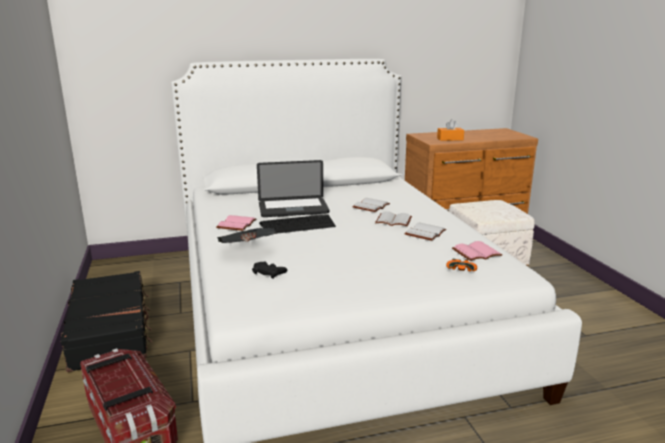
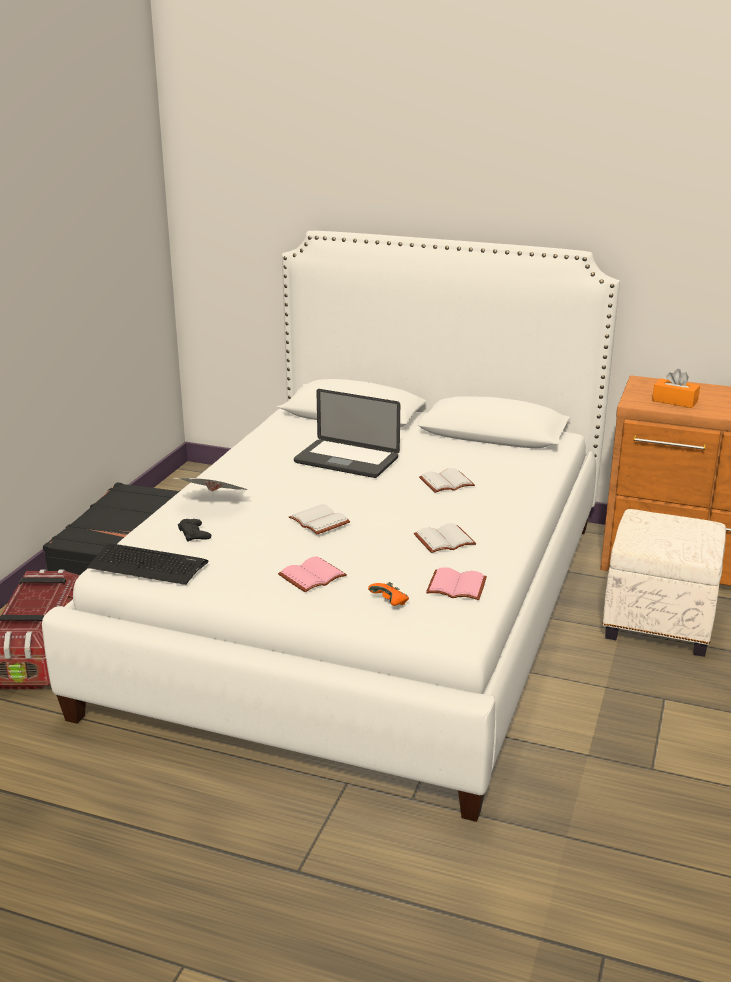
camera: 35 degrees right, 5 degrees up
(236, 224) = (255, 464): pink book -> pink book (312, 575)
(298, 225) = (314, 485): keyboard -> keyboard (147, 565)
(394, 220) = (438, 512): white book -> white book (321, 521)

